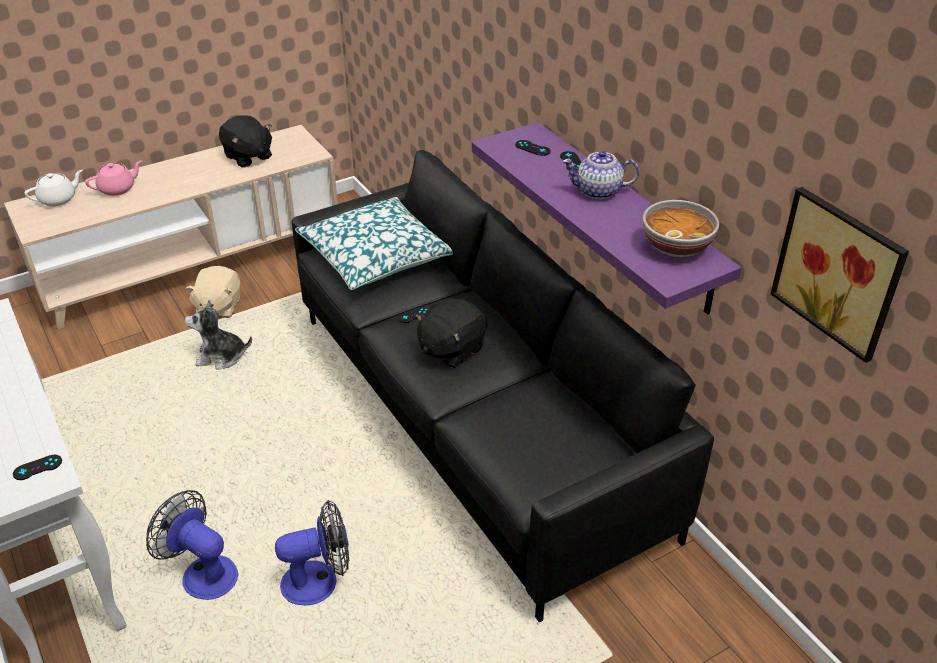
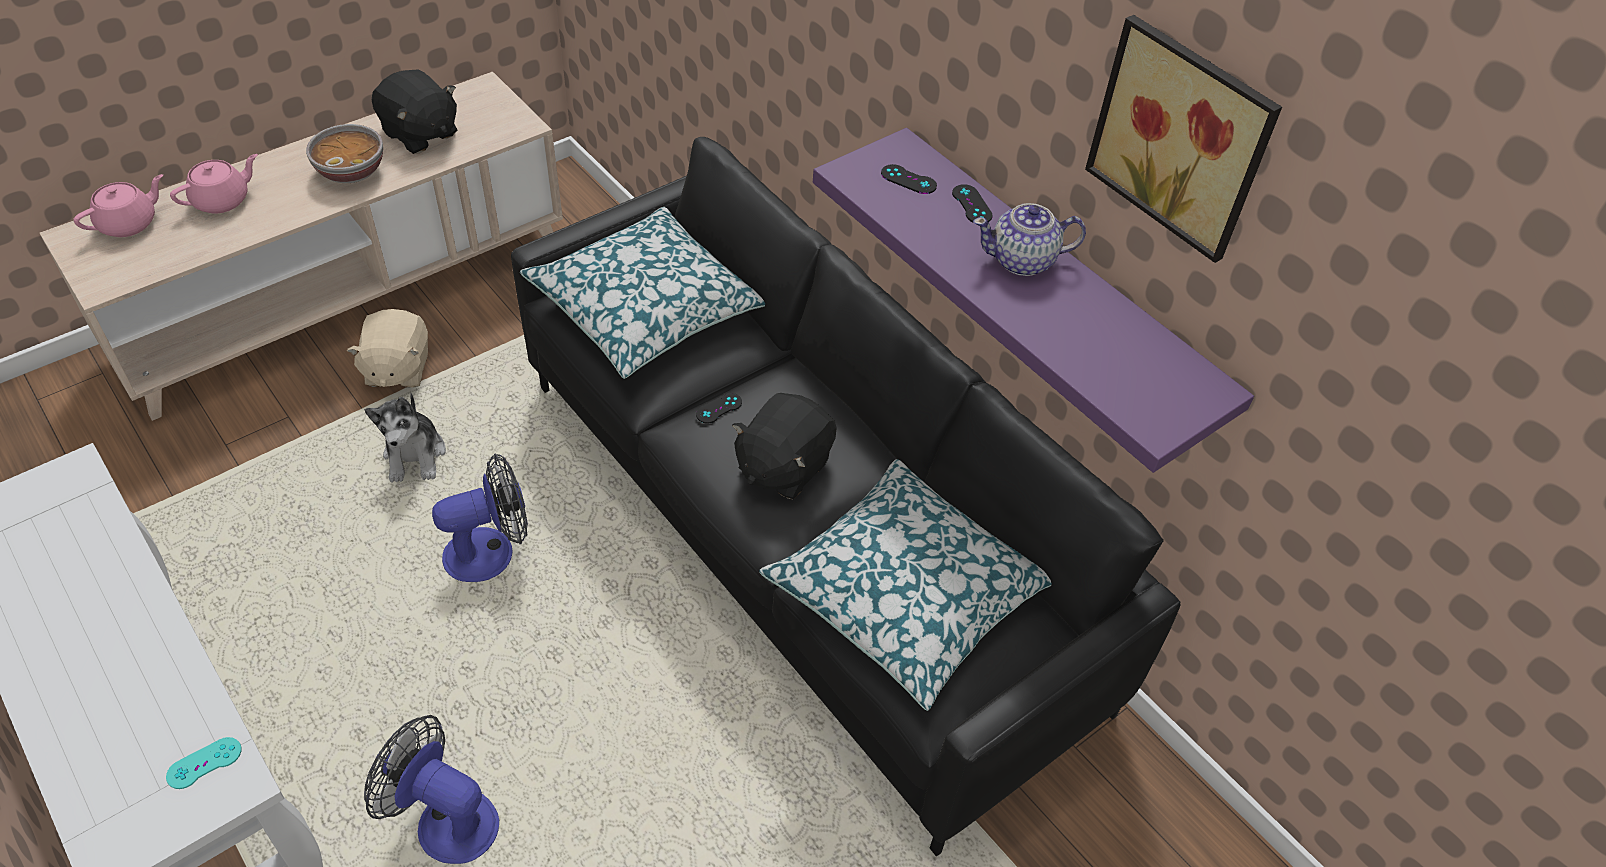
camera: 10 degrees left, 10 degrees up
(37, 467) = (204, 763): black game controller -> turquoise game controller
(58, 199) = (129, 223): white teapot -> pink teapot
(221, 357) = (415, 455): plush toy -> plush toy turned 90 degrees counterclockwise
(319, 580) = (619, 817): fan -> fan (491, 551)
(523, 427) = (907, 594): none -> pillow
(676, 246) = (1154, 361): bowl -> bowl (351, 171)
(840, 271) = (1430, 436): picture -> picture (1184, 136)

